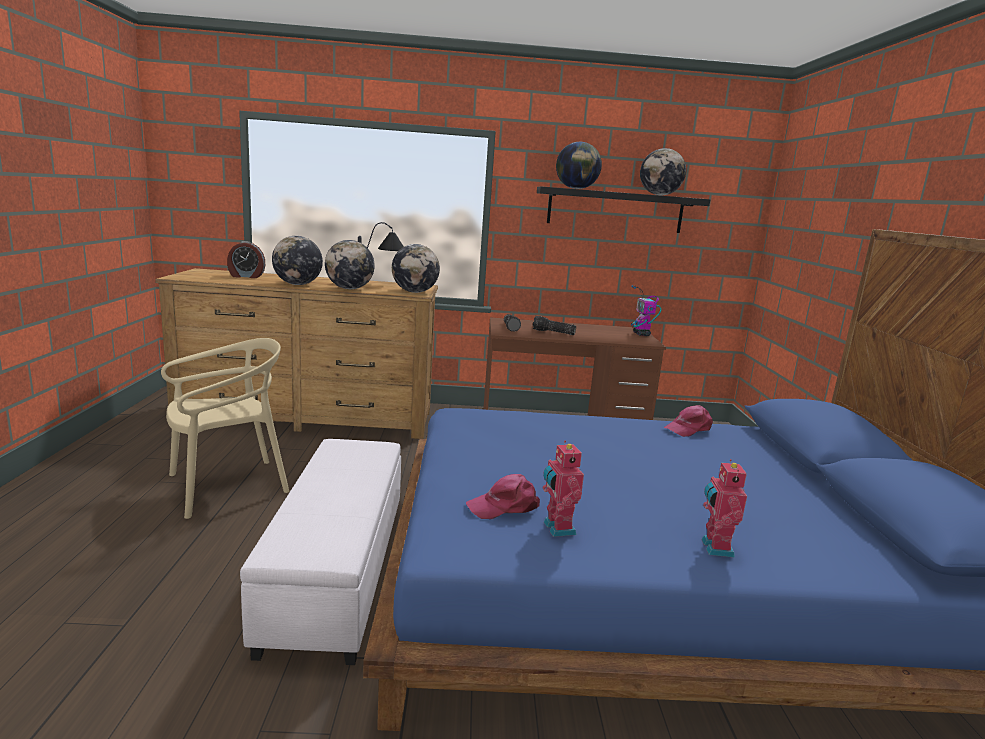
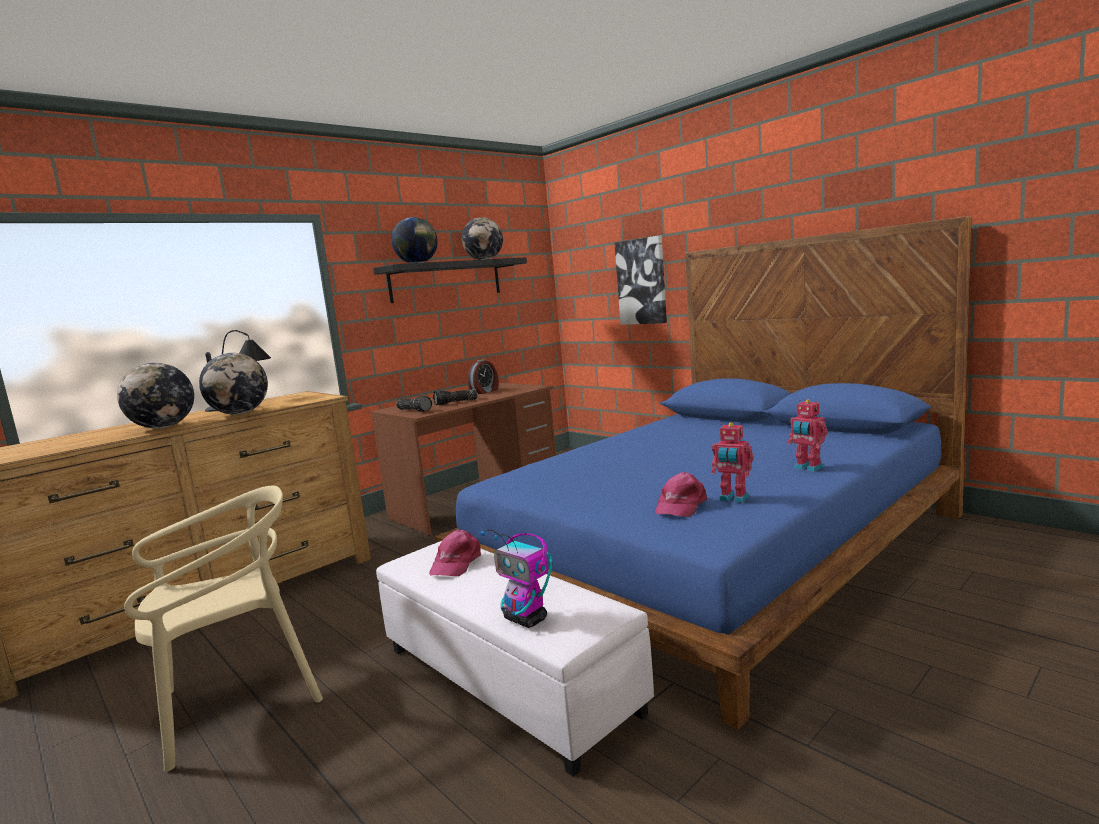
camera: 40 degrees left, 5 degrees down
(227, 486) = (238, 702): beige chair -> beige chair turned 45 degrees clockwise
(246, 276) = (57, 442): alarm clock -> alarm clock (485, 391)
(414, 292) = (314, 398): globe -> none
(641, 334) = (515, 385): toy robot -> toy robot (526, 619)
(688, 429) = (647, 430): pink cap -> pink cap (456, 563)
(833, 255) = (641, 281): none -> picture

